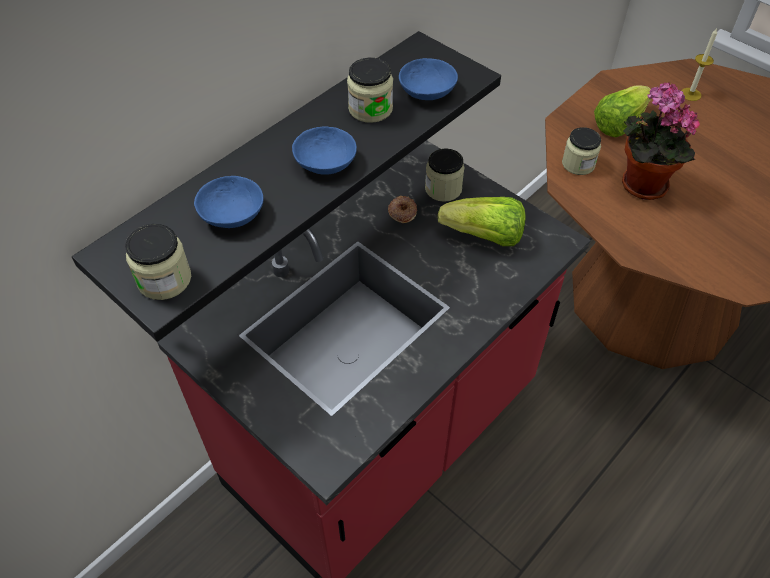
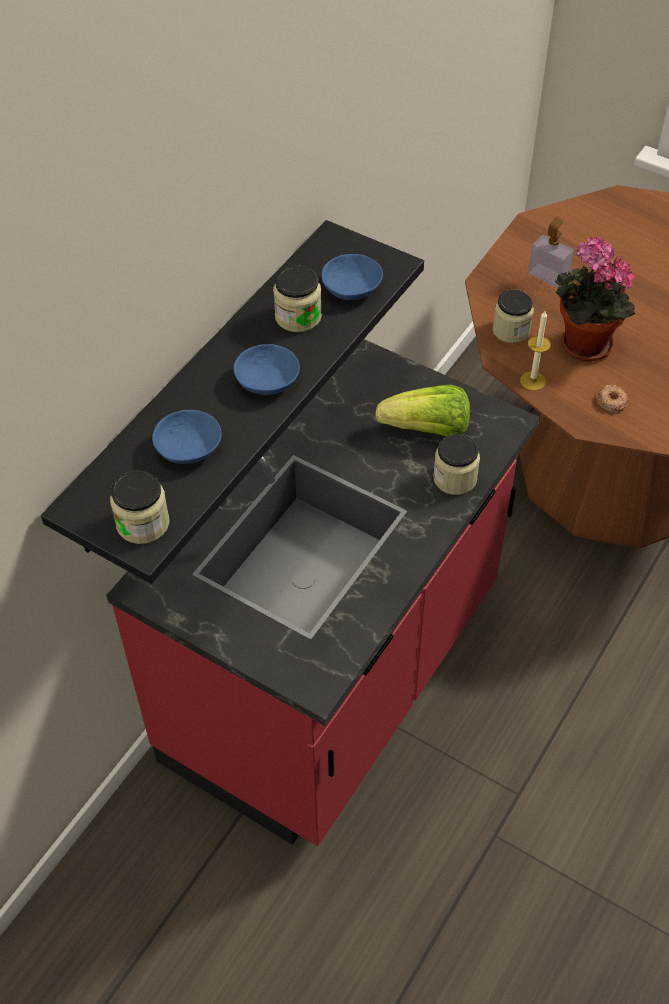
camera: 10 degrees left, 0 degrees up
(402, 212) = (334, 415): donut -> donut (611, 401)
(443, 189) = (372, 383): jar -> jar (455, 478)
(618, 123) = (548, 276): lettuce -> soap dispenser
(690, 94) = (622, 230): candle -> candle (533, 381)

